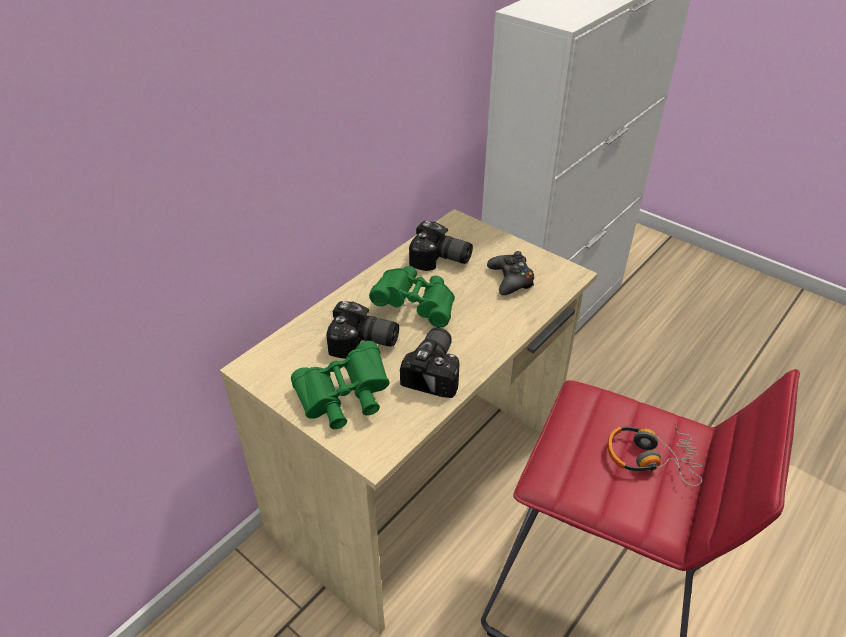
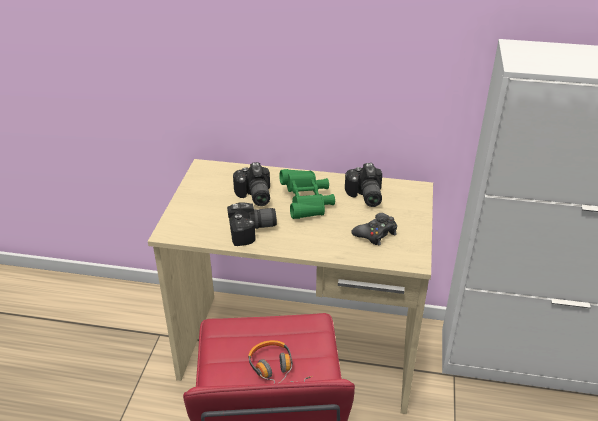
camera: 60 degrees right, 5 degrees down
(344, 399) = (202, 206): green binoculars -> none

